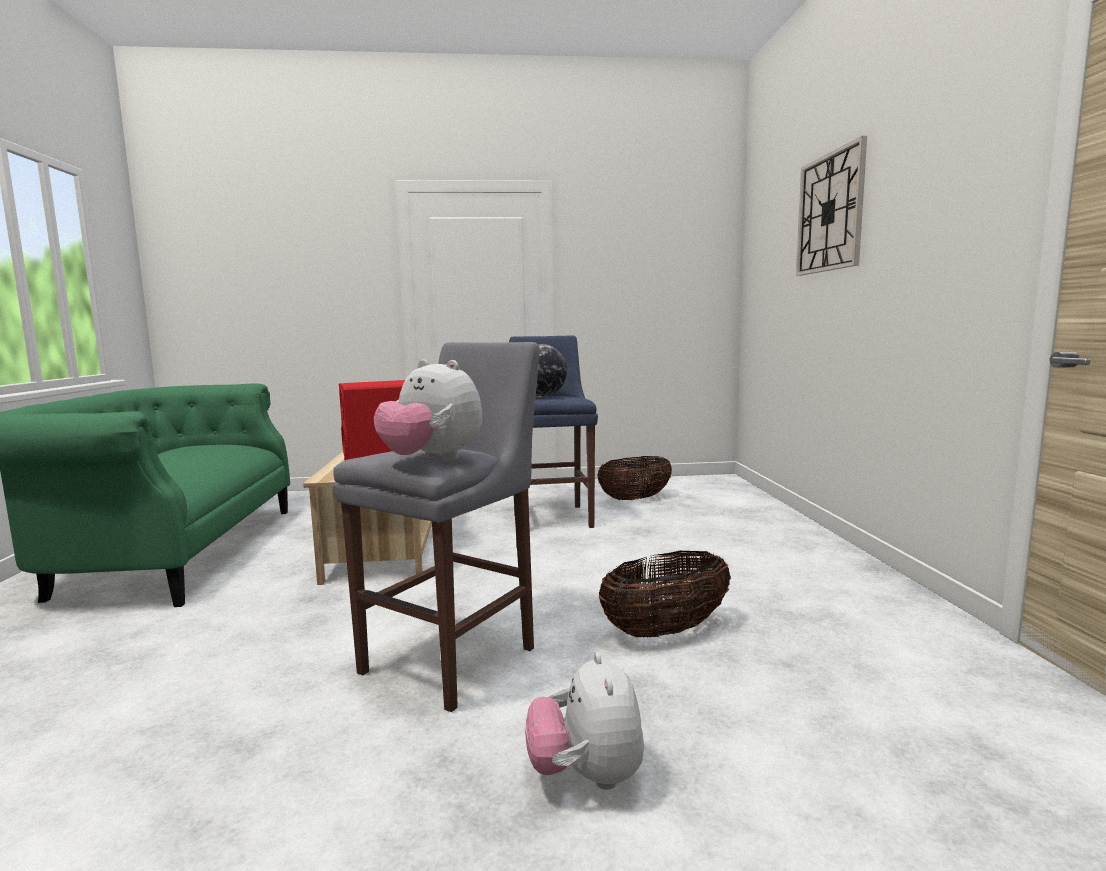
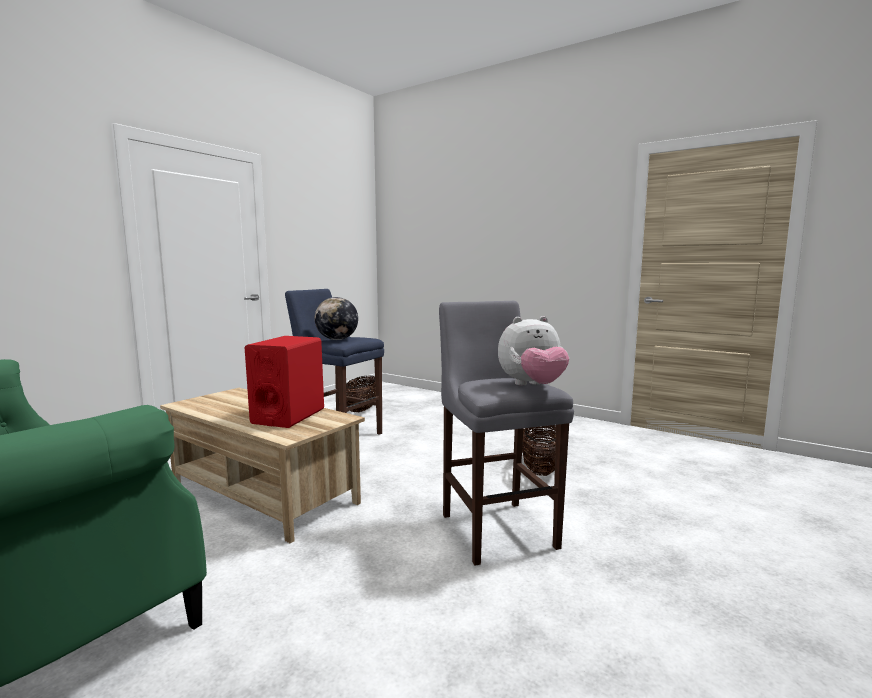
camera: 50 degrees left, 0 degrees up
(586, 776) = (652, 534): plush toy -> none
(830, 212) = (476, 214): wall clock -> none

